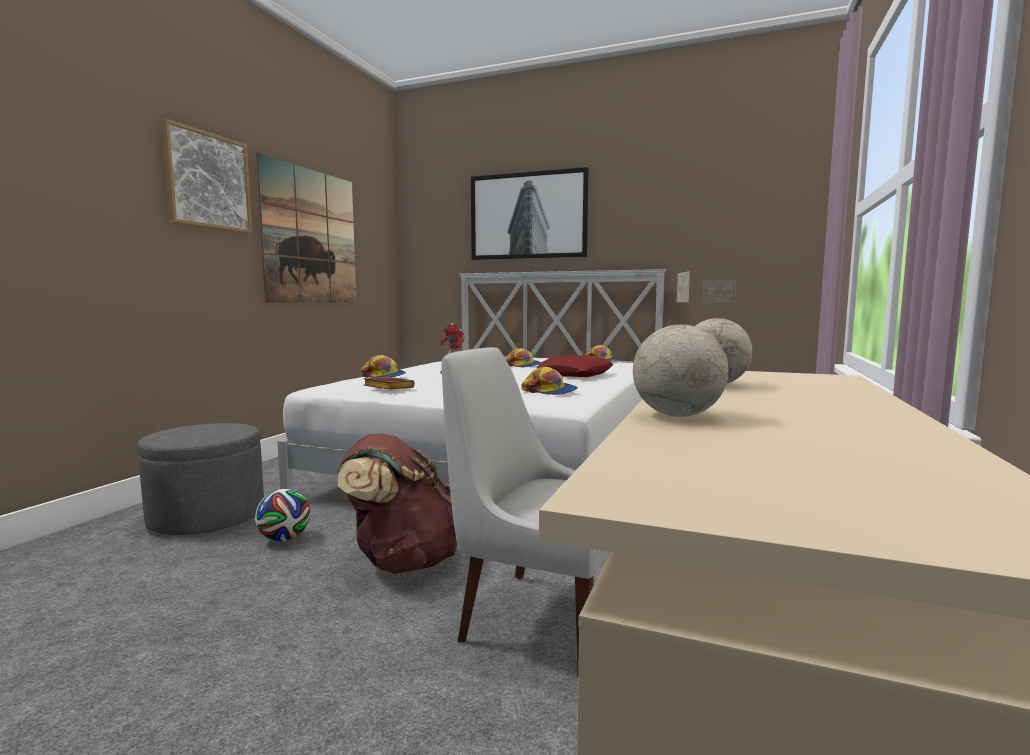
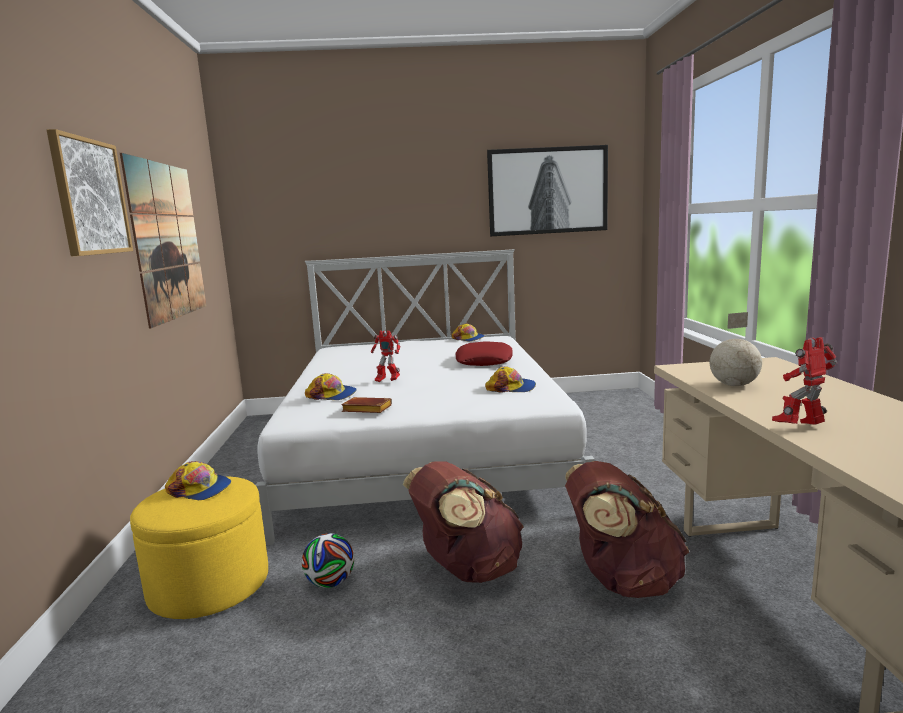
camera: 25 degrees left, 5 degrees up
(207, 516) = (209, 585): grey ottoman -> yellow ottoman
(523, 365) = (414, 355): cap -> cap (200, 489)
(528, 216) = (375, 200): picture -> picture (547, 191)
(538, 617) = (622, 580): white chair -> brown backpack
(677, 416) = (801, 427): globe -> toy robot

